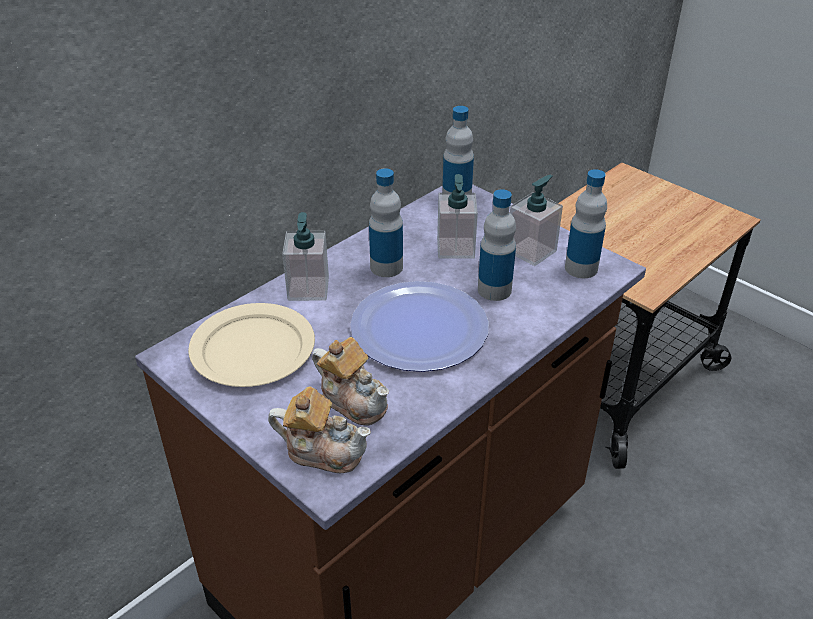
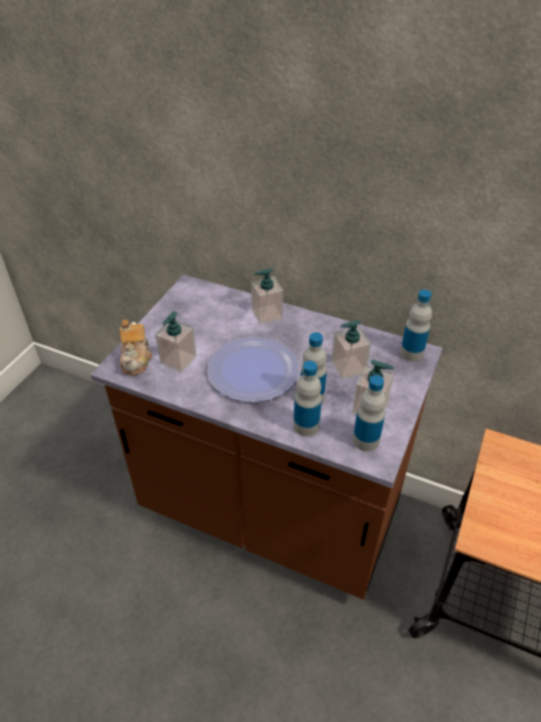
camera: 70 degrees right, 5 degrees up
(253, 349) = (204, 311): beige plate -> none
(353, 400) = (178, 360): teapot -> soap dispenser
(386, 267) = (307, 340): bottle -> bottle (306, 426)

